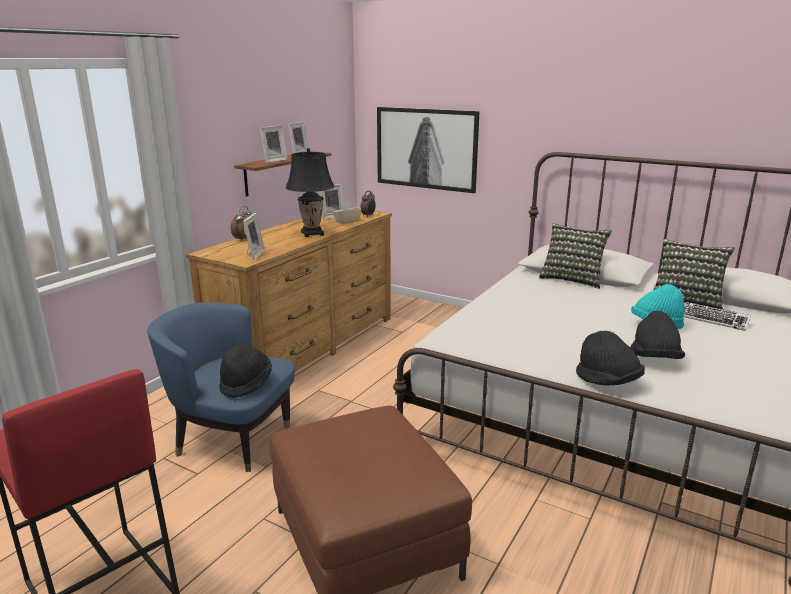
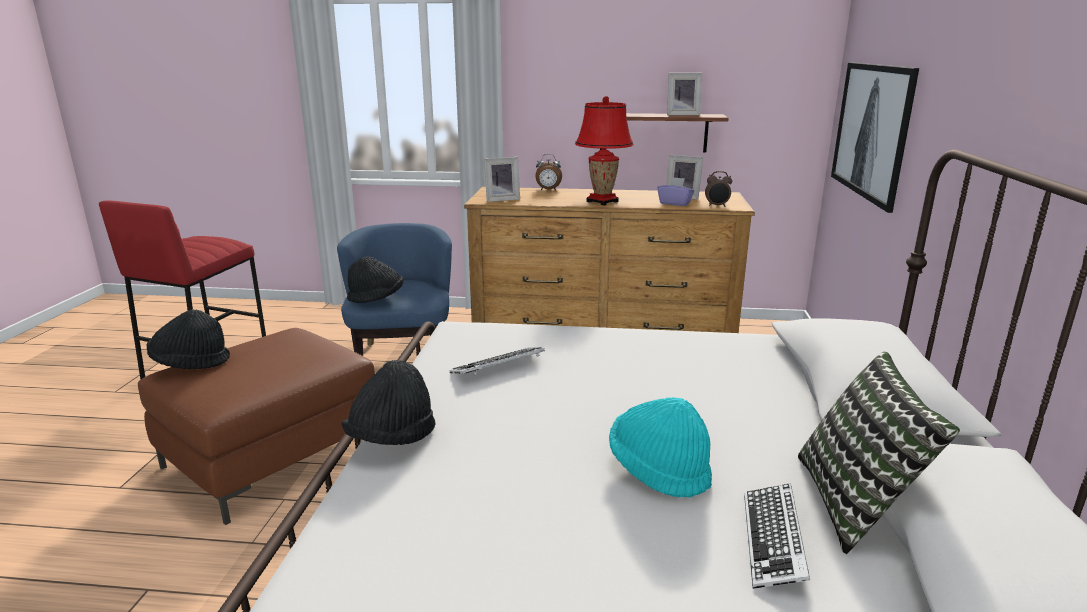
camera: 65 degrees right, 0 degrees up
(273, 161) = (631, 114): picture frame -> none
(312, 233) = (602, 201): black table lamp -> red table lamp
(347, 221) = (675, 203): beige tissue box -> purple tissue box
(519, 338) = (498, 367): none -> keyboard
(572, 279) = (802, 378): pillow -> none
(654, 359) = (500, 474): black hat -> black hat (190, 363)

